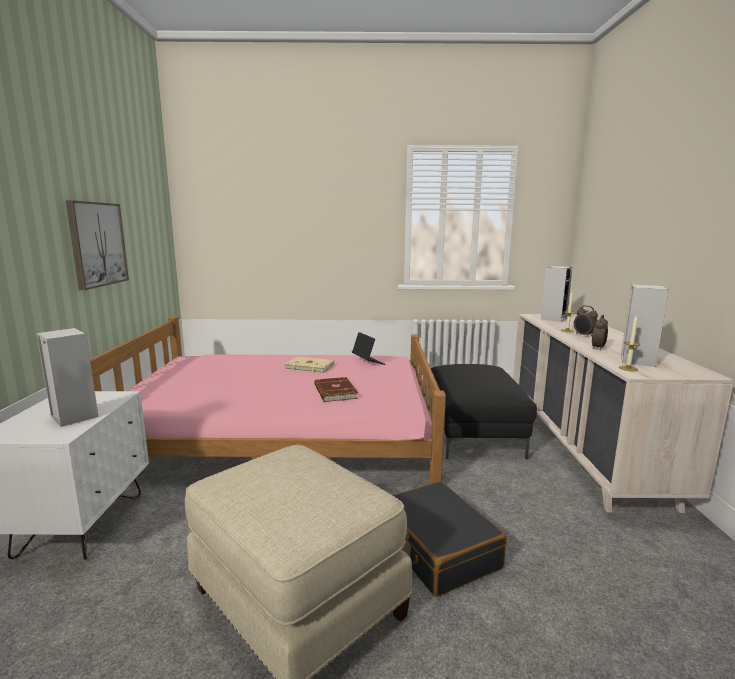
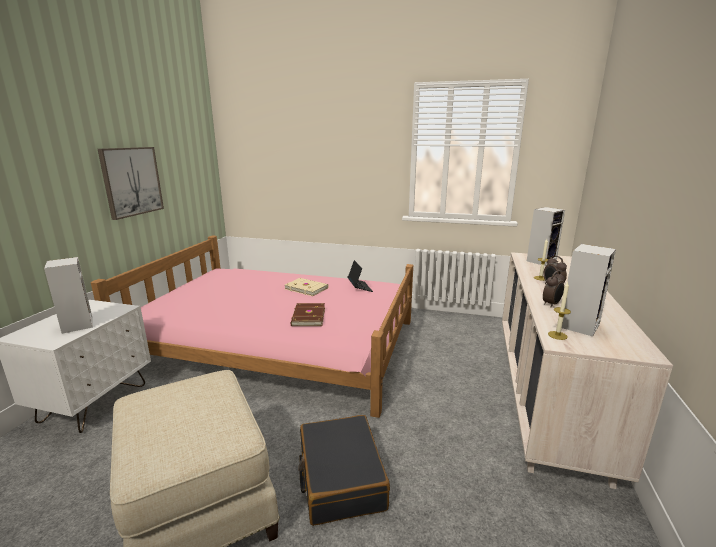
camera: 15 degrees right, 5 degrees up
(472, 433) = (442, 364): black ottoman -> none

